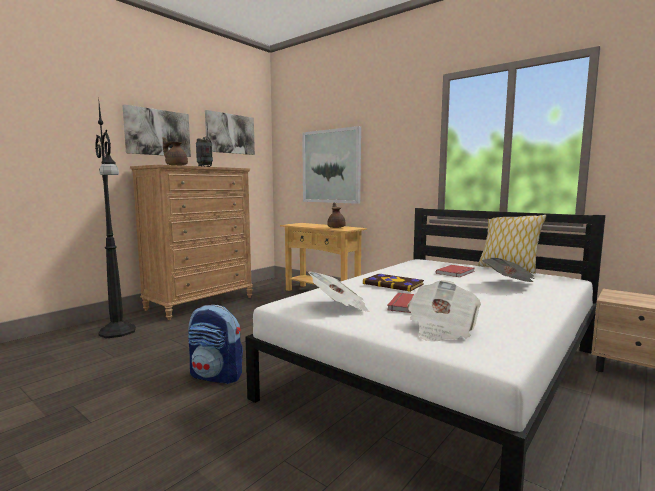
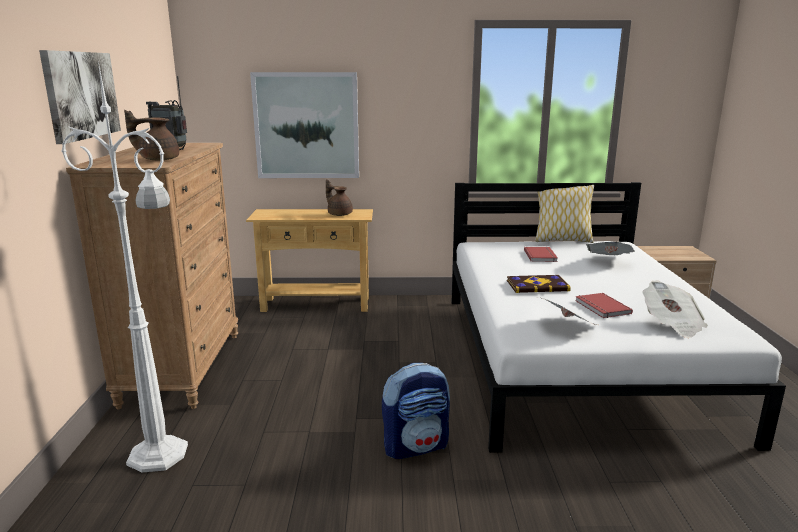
camera: 40 degrees left, 10 degrees up
(117, 332) = (161, 455): black floor lamp -> white floor lamp
(230, 133) = (144, 77): picture -> none

